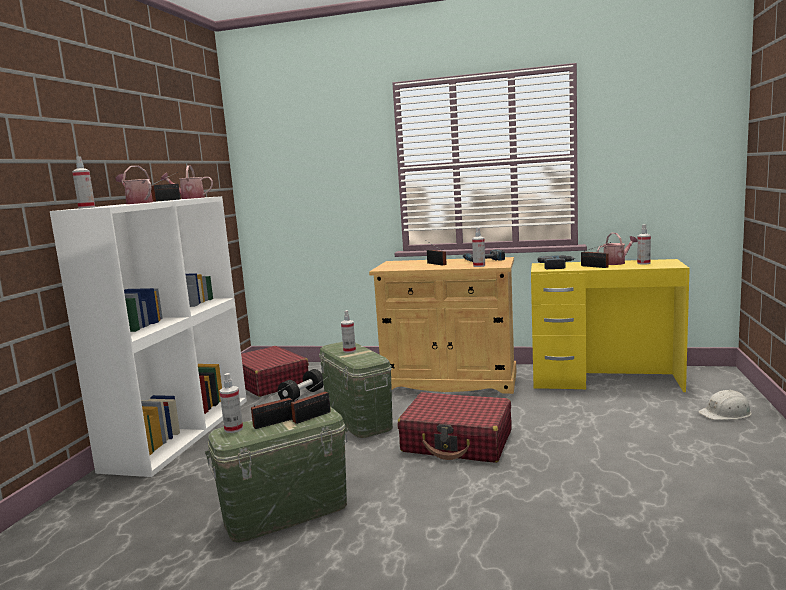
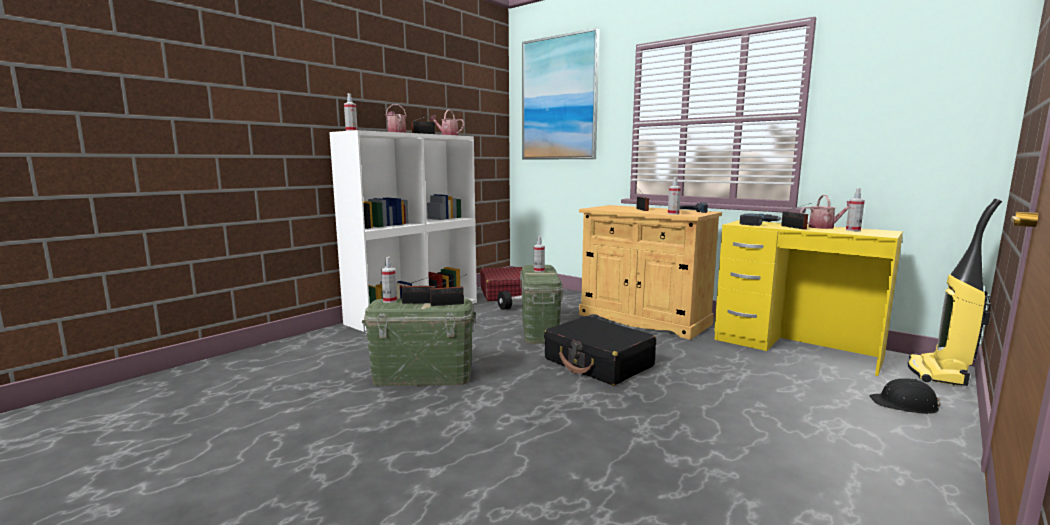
camera: 25 degrees right, 0 degrees up
(300, 142) = (559, 99): none -> picture
(457, 442) = (598, 363): red suitcase -> black suitcase
(721, 379) = (938, 373): none -> vacuum cleaner
(726, 413) = (905, 404): white hard hat -> black hard hat

